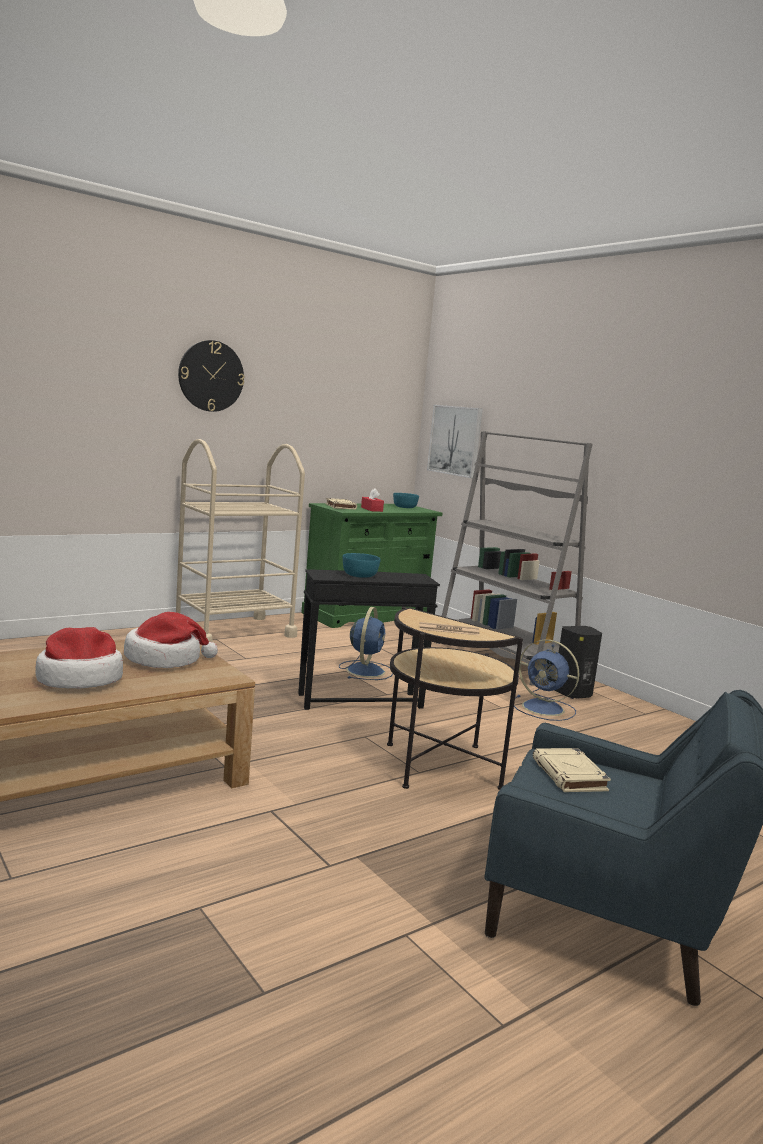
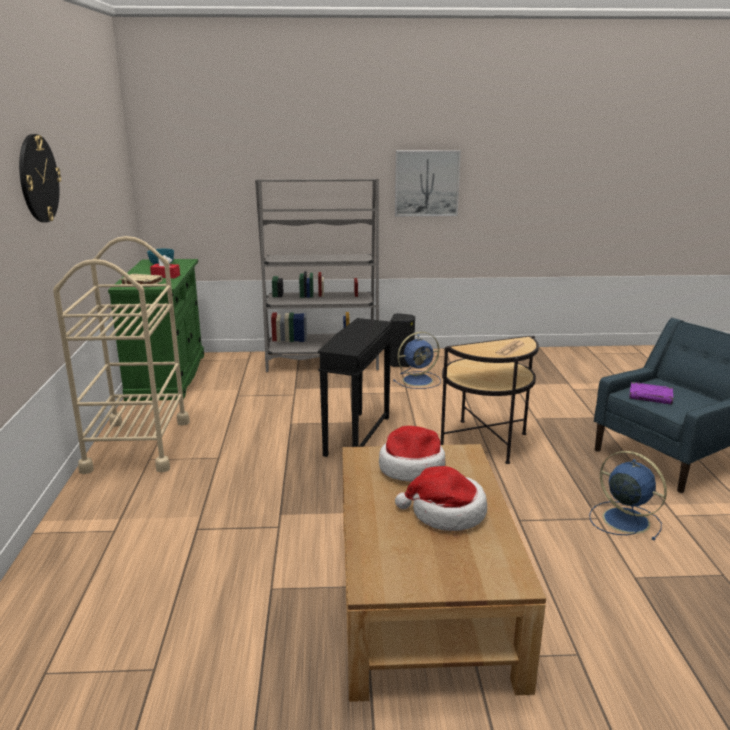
camera: 55 degrees left, 10 degrees up
(360, 575) = (351, 338): turquoise bowl -> none
(366, 670) = (297, 415): blue fan -> blue fan (623, 519)
(455, 440) = (189, 188): picture -> picture (426, 183)
(570, 776) = (651, 396): beige book -> purple book

